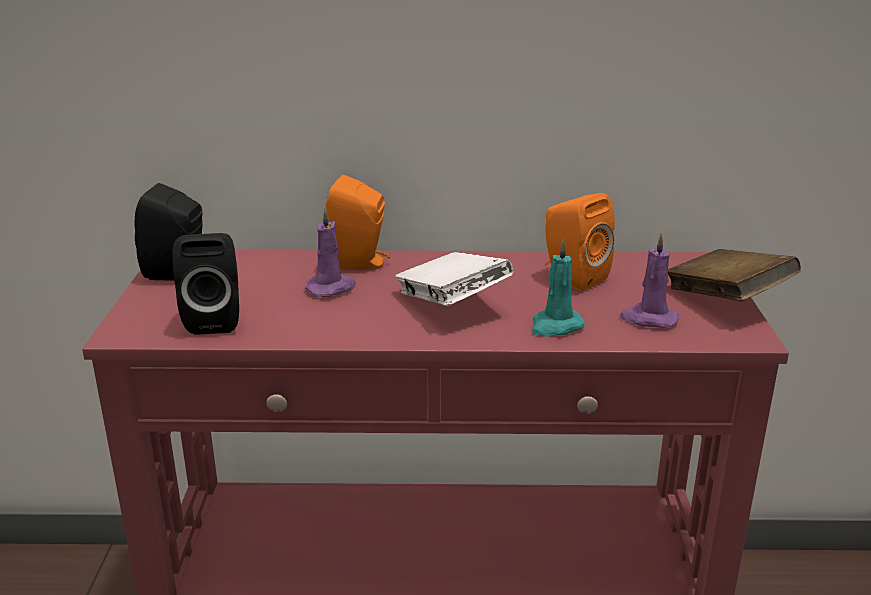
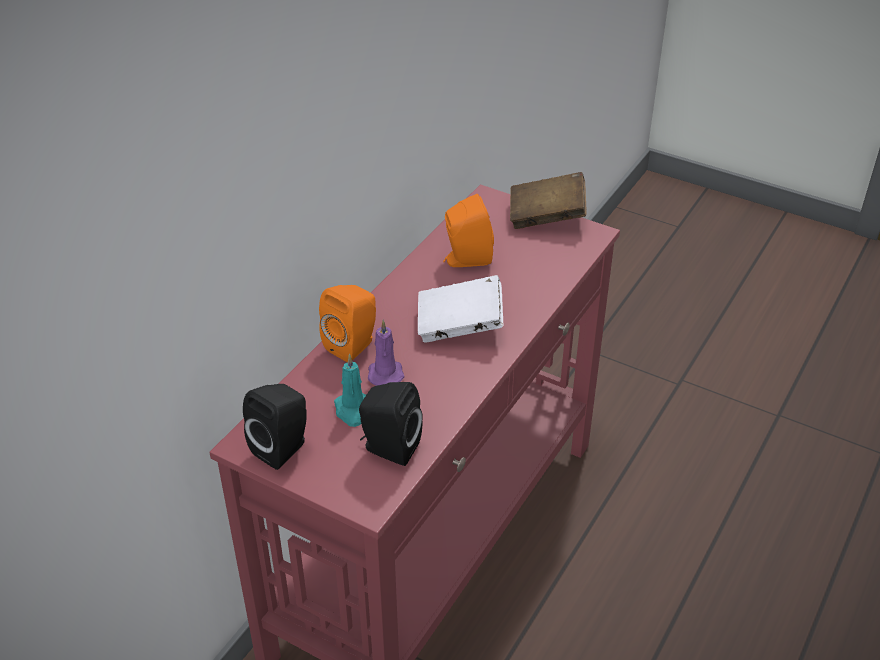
camera: 60 degrees left, 15 degrees up
(555, 326) = (526, 296): turquoise candle -> turquoise candle (353, 410)
(648, 319) = (546, 257): purple candle -> none

